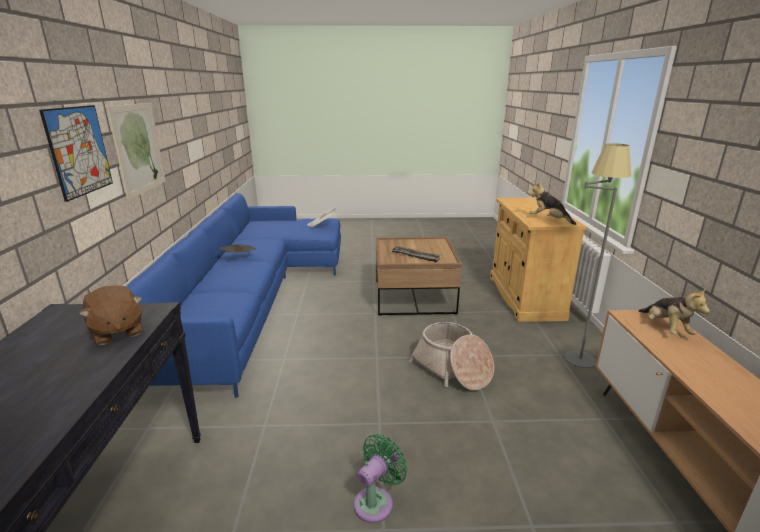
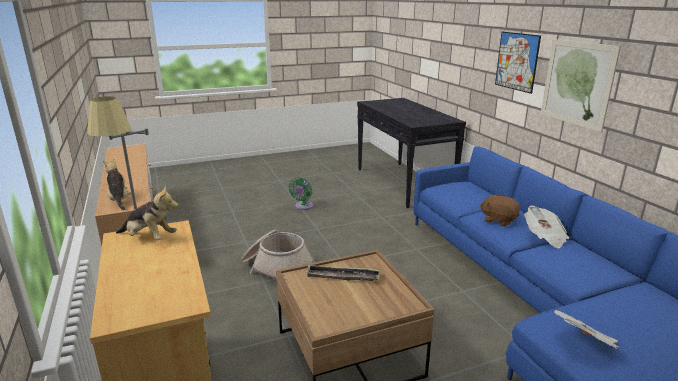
camera: 160 degrees right, 0 degrees up
(116, 332) = (411, 119): brown plush toy -> brown plush toy (498, 220)

